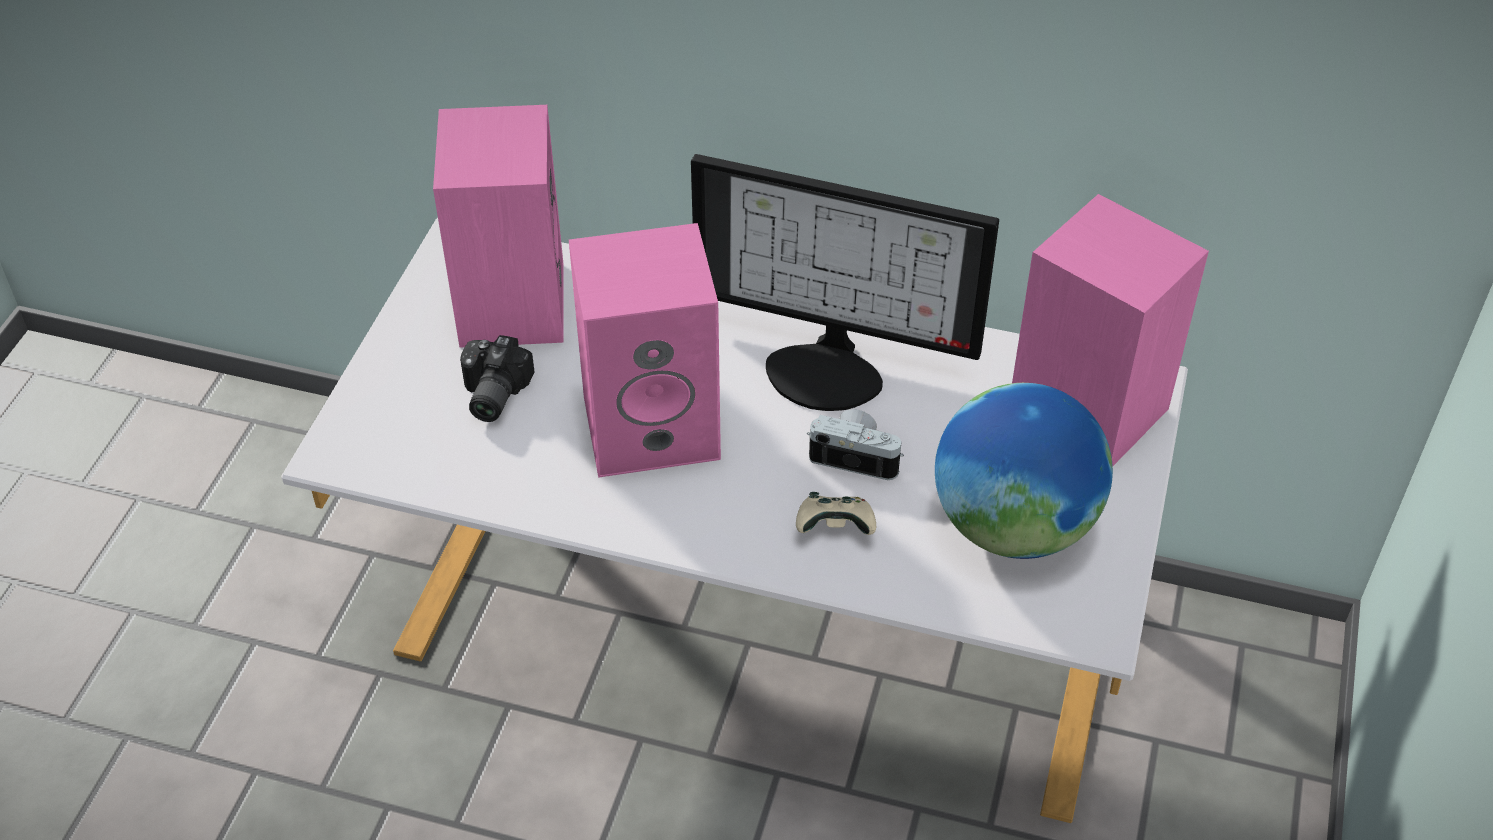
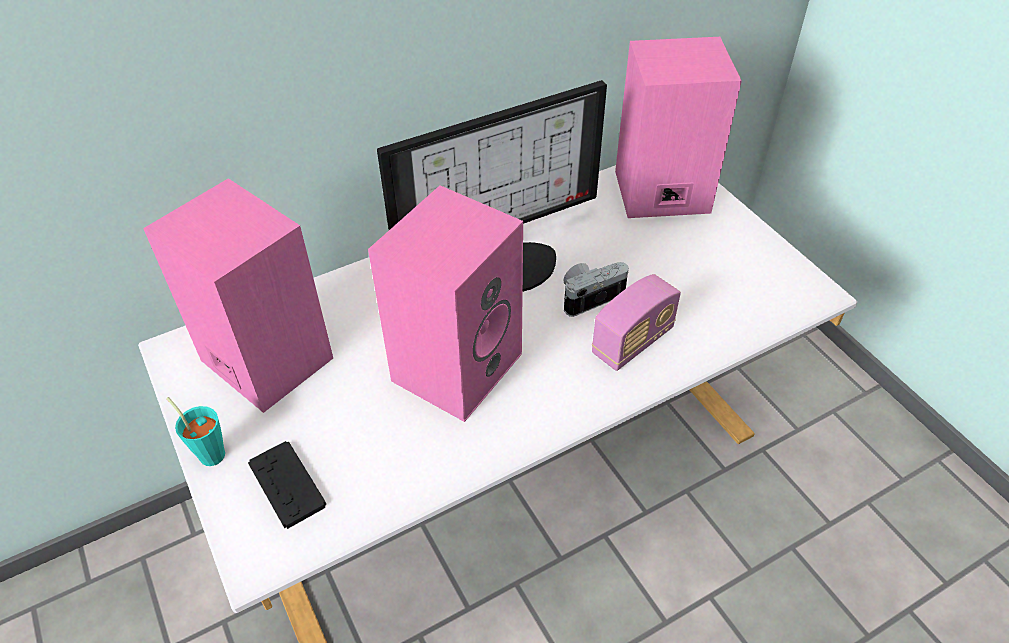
camera: 45 degrees left, 0 degrees up
(388, 348) = (209, 451): none -> turquoise cup
(411, 418) = (287, 485): none -> black game controller
(490, 394) = (325, 426): camera -> none
(835, 528) = (632, 342): beige game controller -> radio
(1013, 526) = (711, 272): globe -> none

